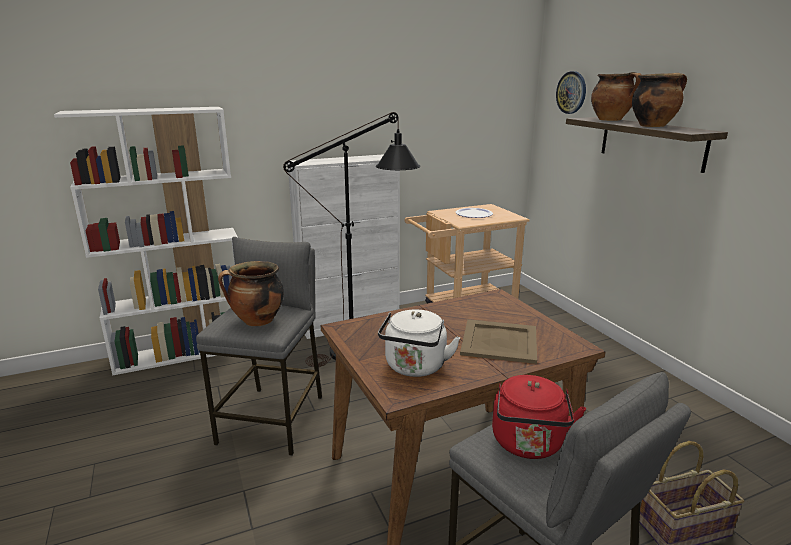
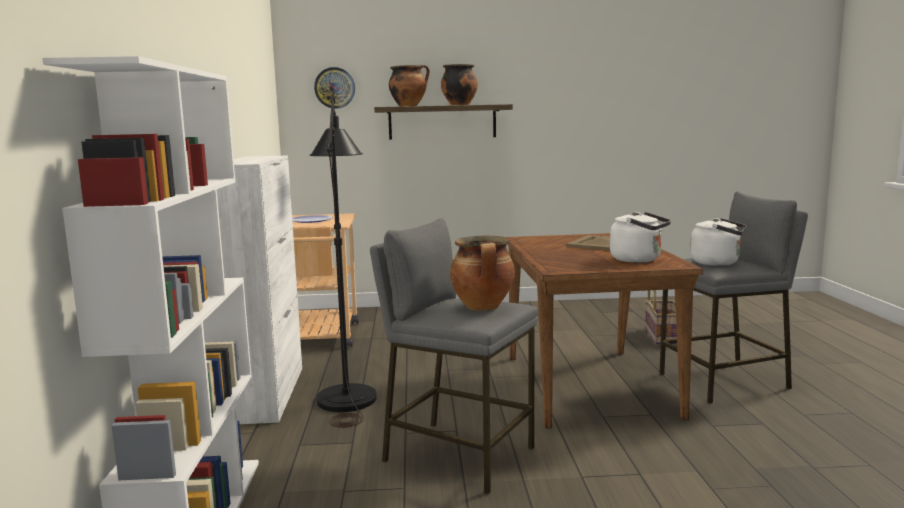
camera: 70 degrees left, 10 degrees down
(528, 445) = (718, 263): red kettle -> white kettle

